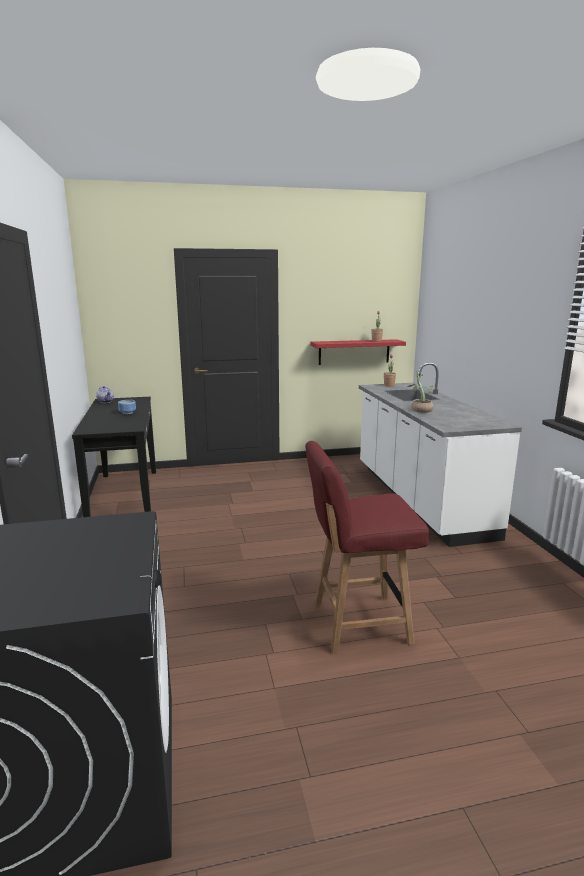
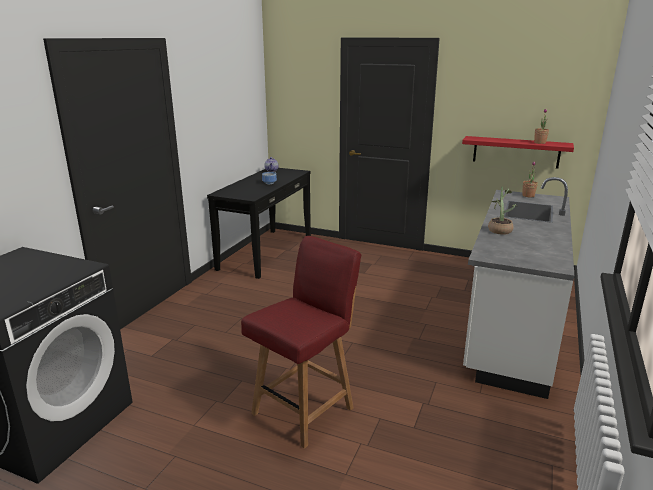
camera: 35 degrees right, 5 degrees up
(358, 623) = (305, 409): red chair -> red chair turned 105 degrees clockwise

